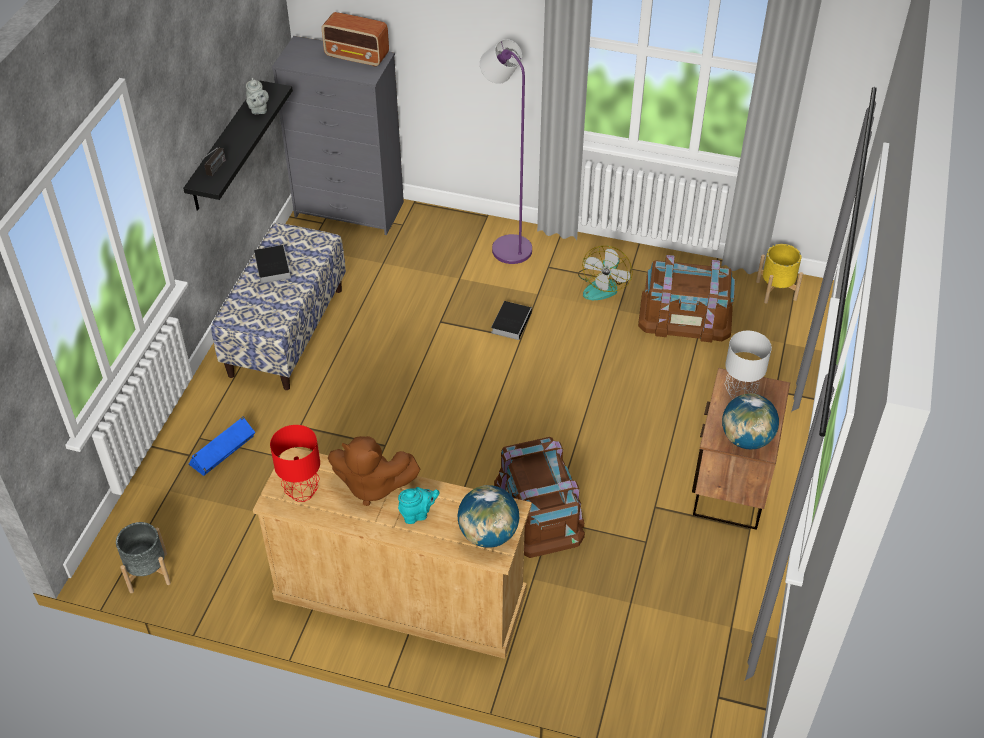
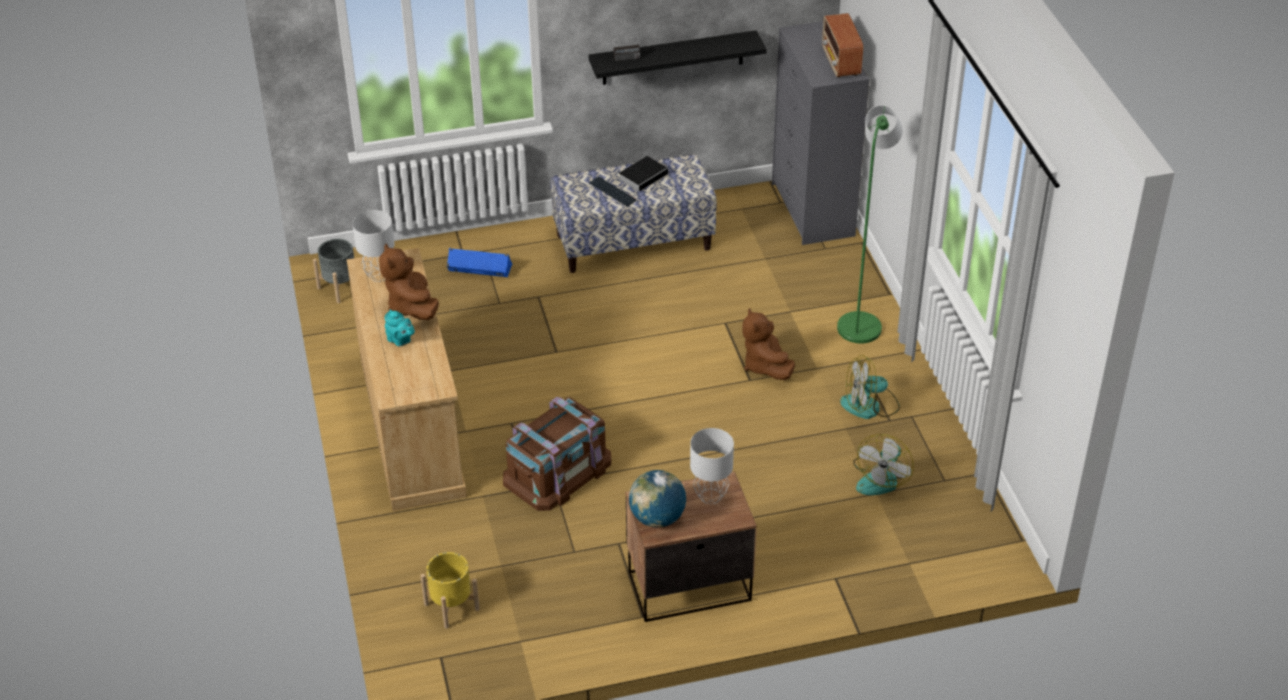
camera: 60 degrees right, 5 degrees down
(258, 110) = (717, 46): grey teapot -> none
(275, 295) = (612, 192): none -> keyboard
(301, 492) = (379, 275): red table lamp -> grey table lamp
(488, 534) = (407, 385): globe -> none
(506, 246) = (861, 323): purple floor lamp -> green floor lamp
(511, 321) = (765, 366): book -> brown plush toy
(685, 315) = (881, 478): brown storage box -> fan
(776, 290) = (982, 532): yellow planter -> yellow planter (452, 607)

